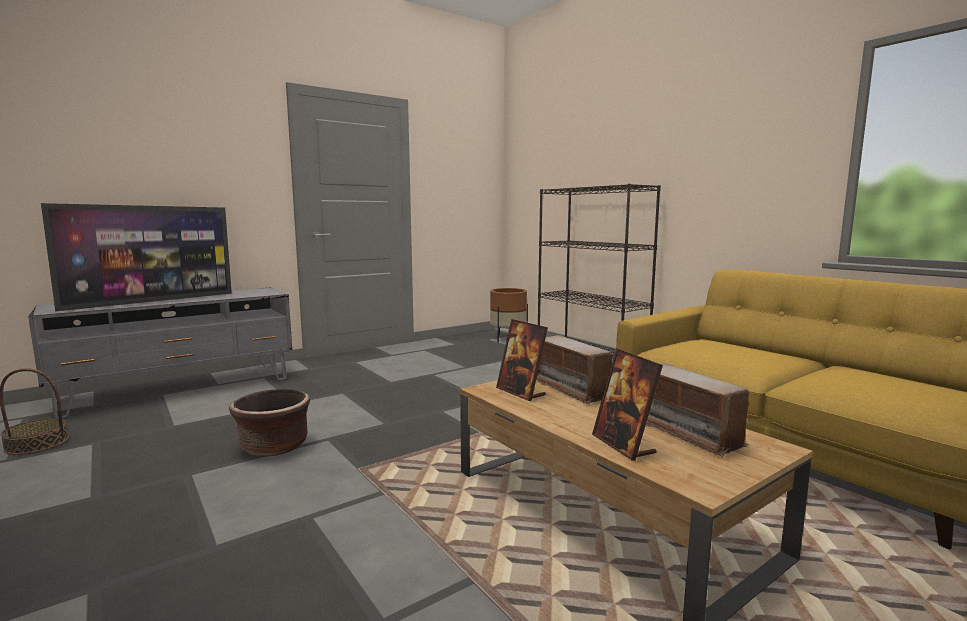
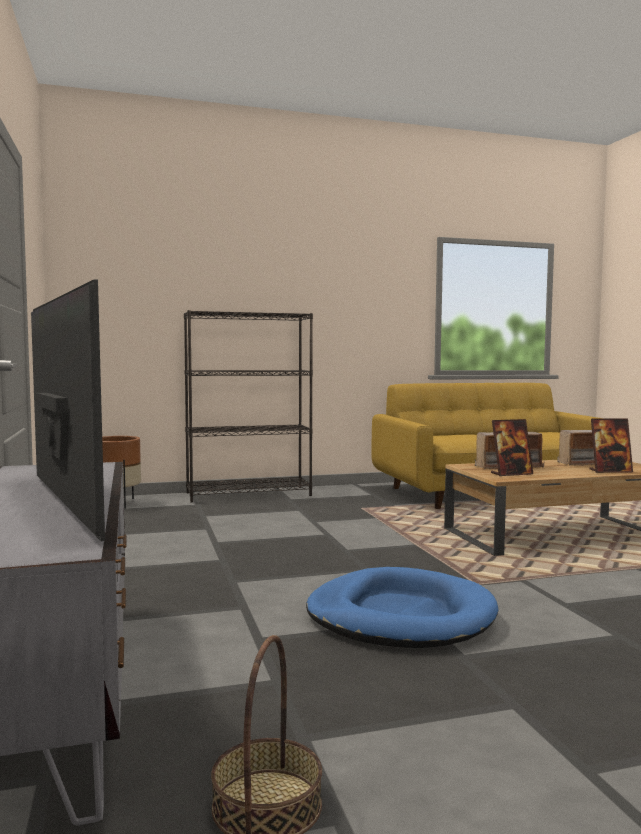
camera: 70 degrees left, 5 degrees down
(274, 446) = (400, 616): brown planter -> blue dog bed

